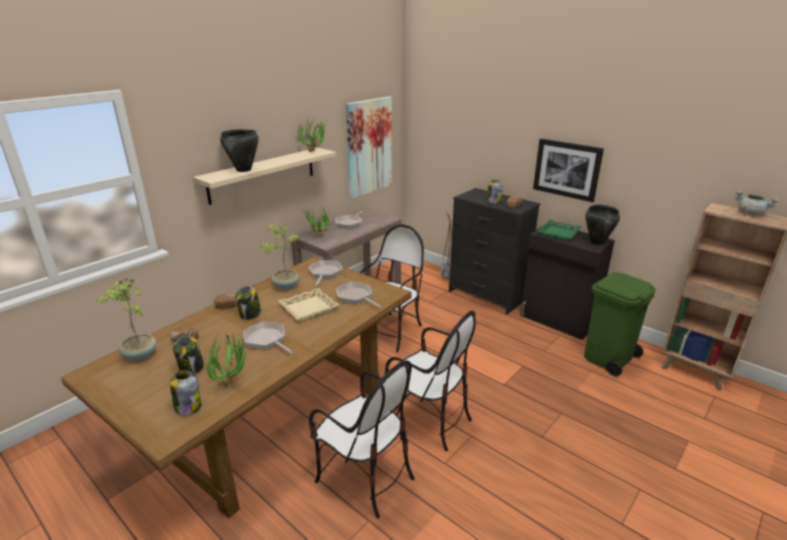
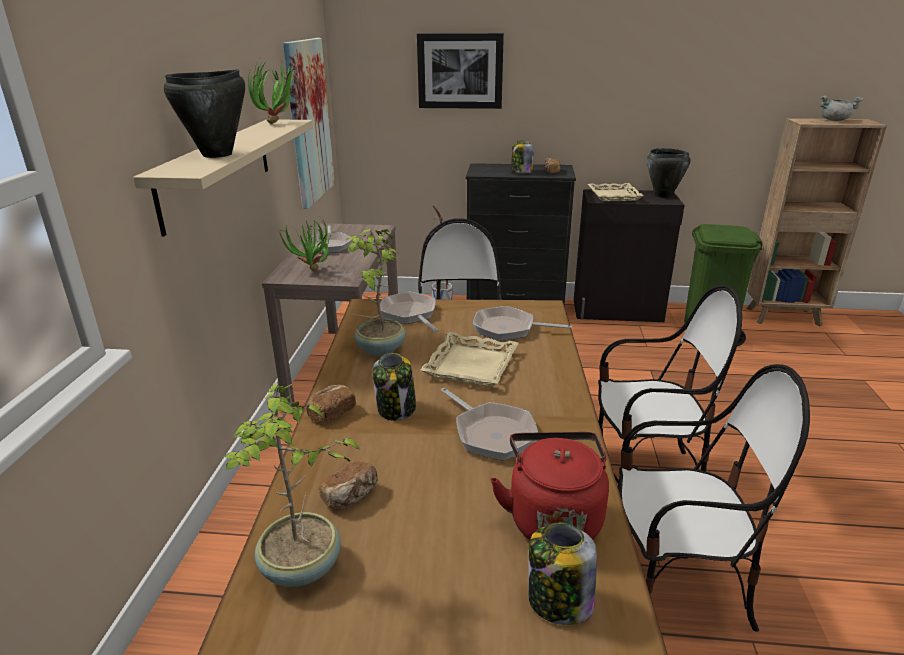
camera: 35 degrees left, 0 degrees up
(191, 368) = (447, 536): jar -> none
(233, 381) = (553, 518): potted plant -> red kettle
(267, 340) = (491, 433): frying pan -> frying pan turned 135 degrees counterclockwise
(558, 233) = (613, 196): green tray -> beige tray
(567, 169) = (604, 112): picture -> picture (460, 71)

